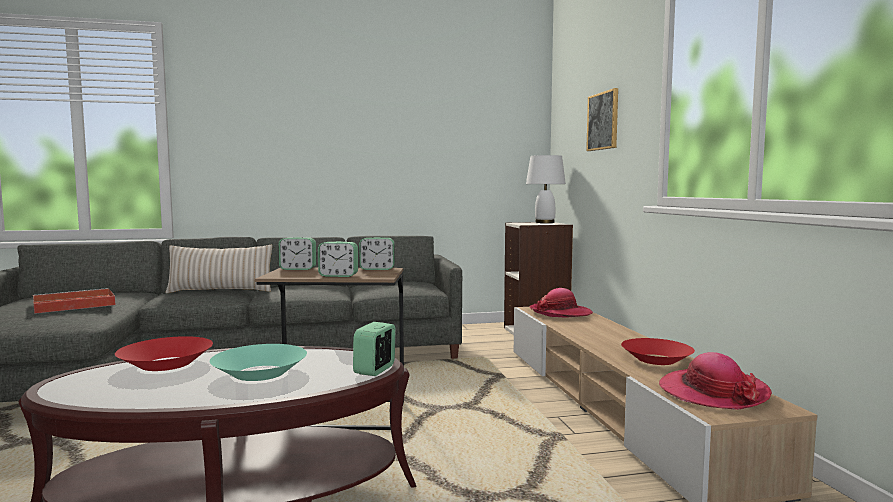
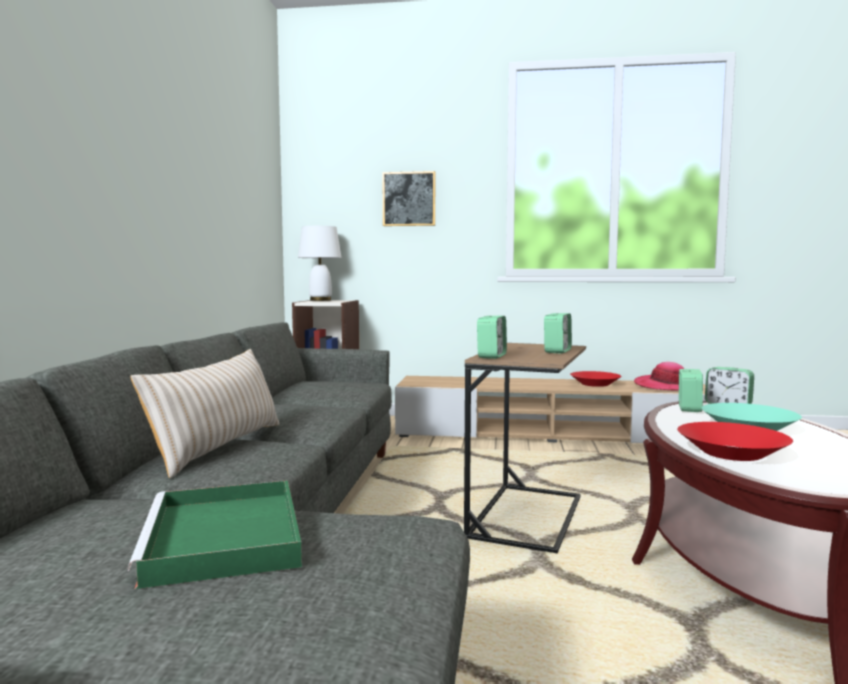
camera: 70 degrees left, 0 degrees up
(72, 305) = (225, 539): red tray -> green tray
(377, 269) = (512, 345): alarm clock -> alarm clock (689, 408)
(560, 313) = (437, 381): hat -> none

